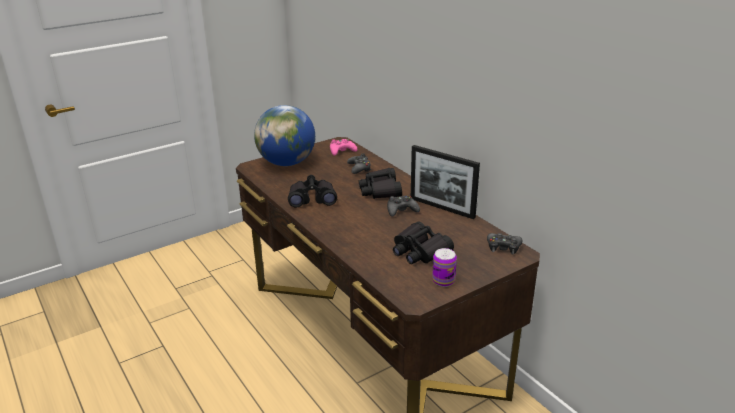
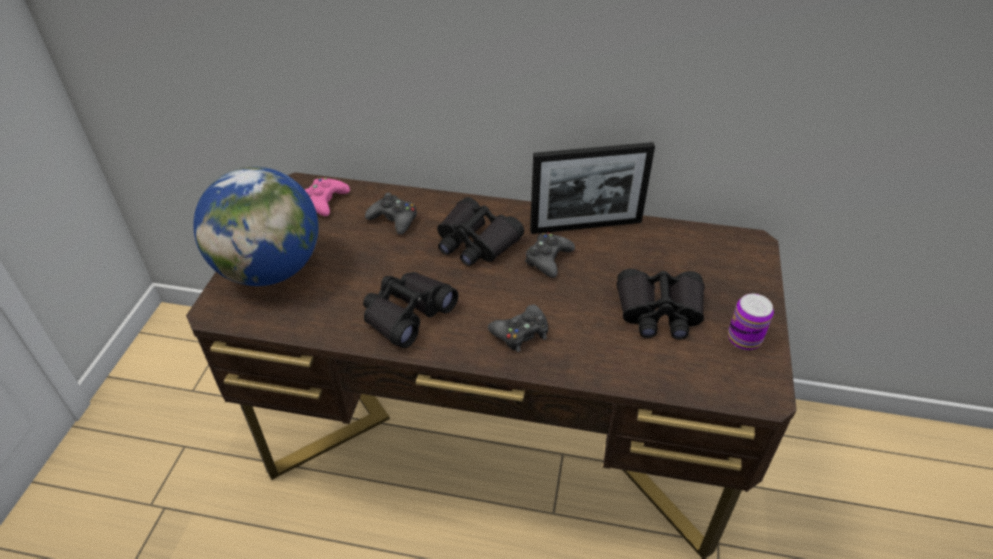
camera: 45 degrees left, 15 degrees up
(503, 247) = (725, 245): black game controller -> black game controller (521, 333)

